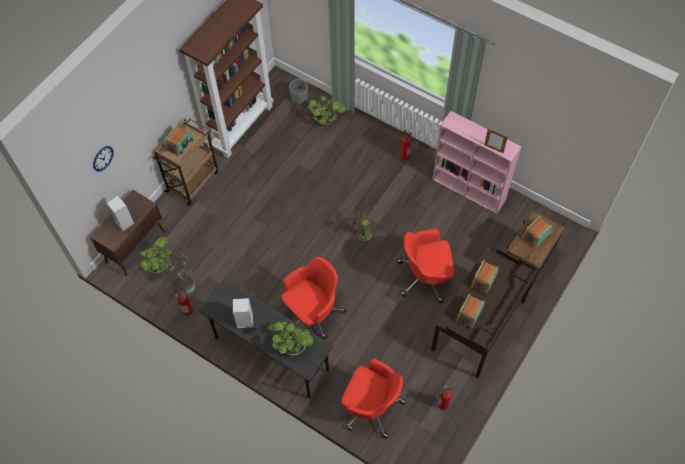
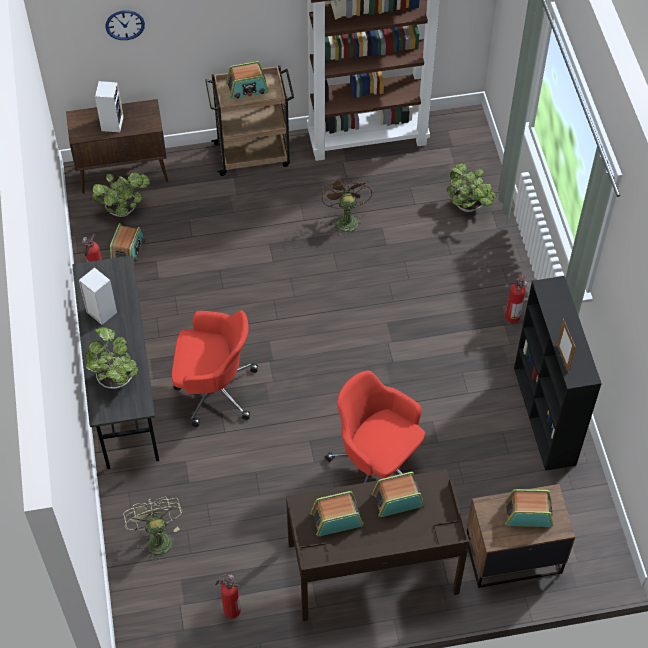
camera: 45 degrees right, 5 degrees down
(187, 284) = (128, 251): potted plant -> radio
(299, 98) = (467, 159): grey planter -> none
(360, 233) = (361, 355): brown fan -> brown fan (345, 219)
(371, 406) = (156, 538): red office chair -> green fan
(469, 189) = (545, 416): pink bookcase -> black bookcase

